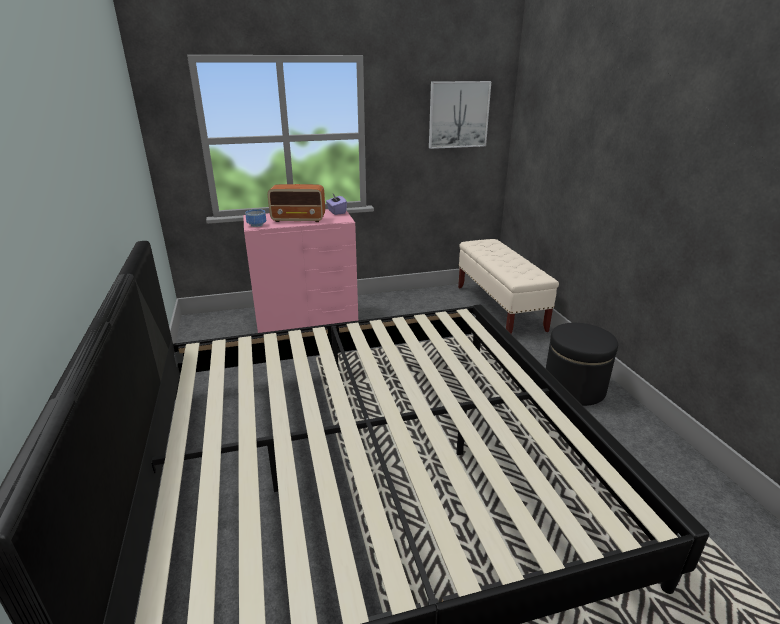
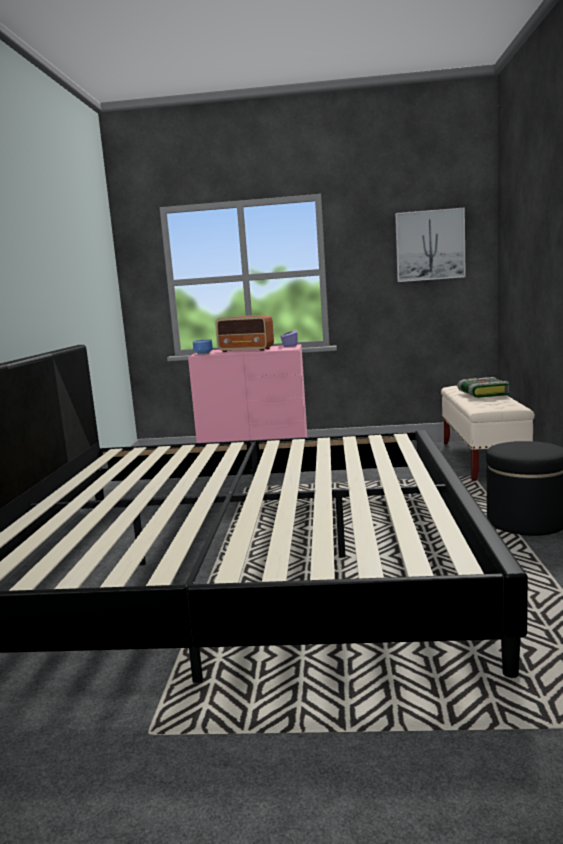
camera: 20 degrees right, 15 degrees down
(503, 256) = (482, 394): none -> book

